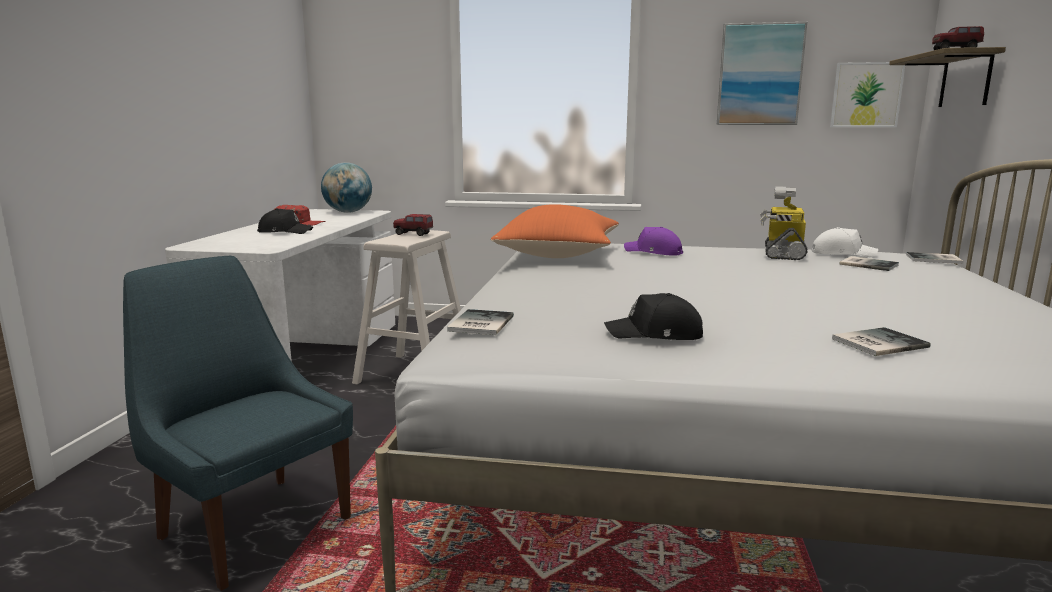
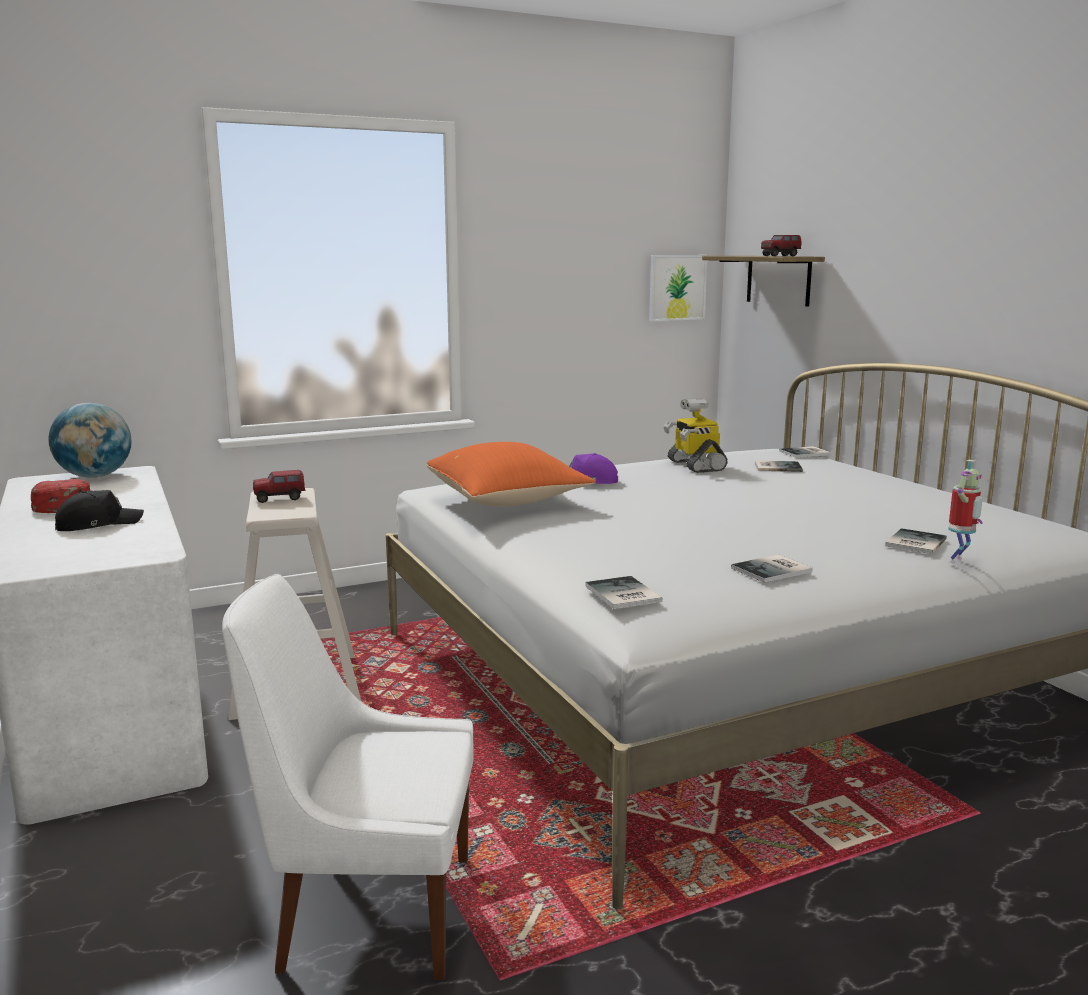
camera: 35 degrees left, 0 degrees up
(251, 525) = (369, 911): blue chair -> white chair
(655, 334) = (774, 570): black cap -> book
(760, 75) = (583, 267): picture -> none
(842, 253) = (736, 458): white cap -> none
(903, 370) = (959, 561): none -> toy robot

